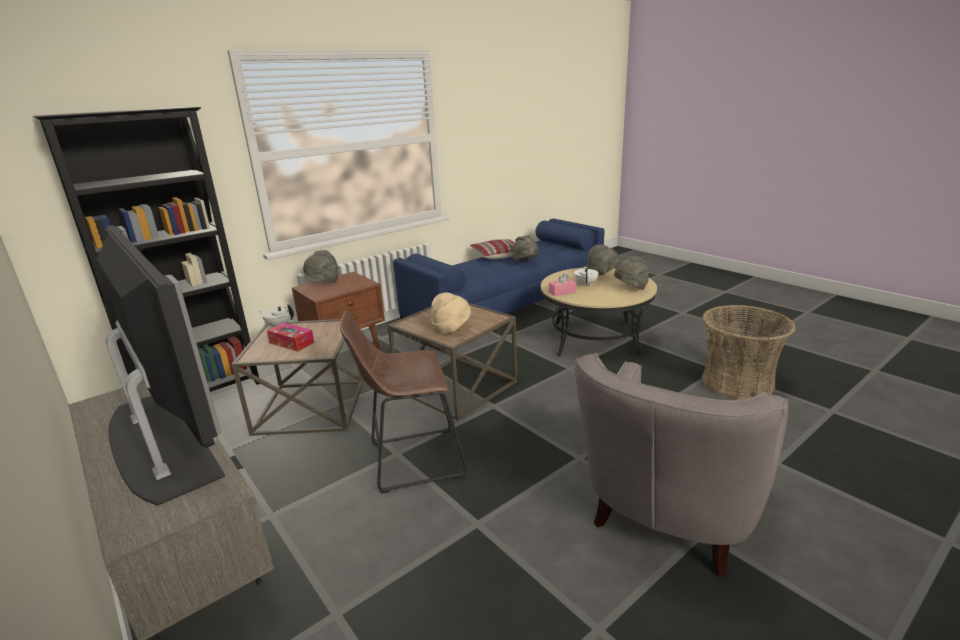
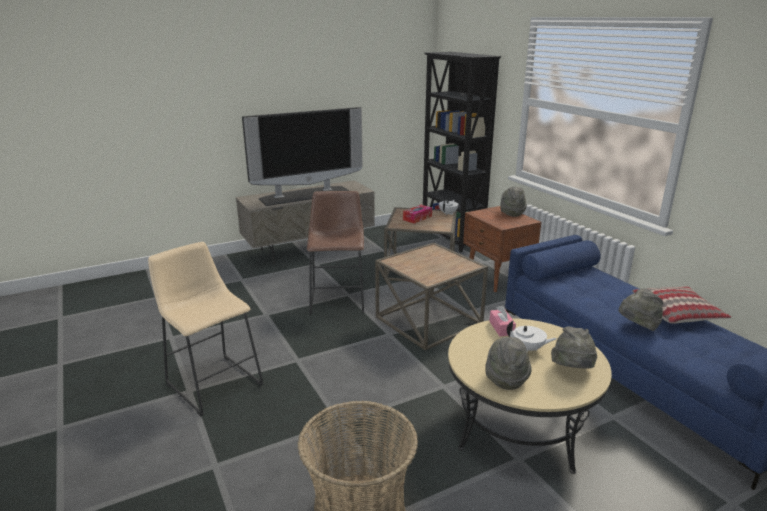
camera: 100 degrees right, 0 degrees up
(451, 329) = (413, 262): beige hat -> none
(669, 517) = (212, 381): grey armchair -> beige stool

